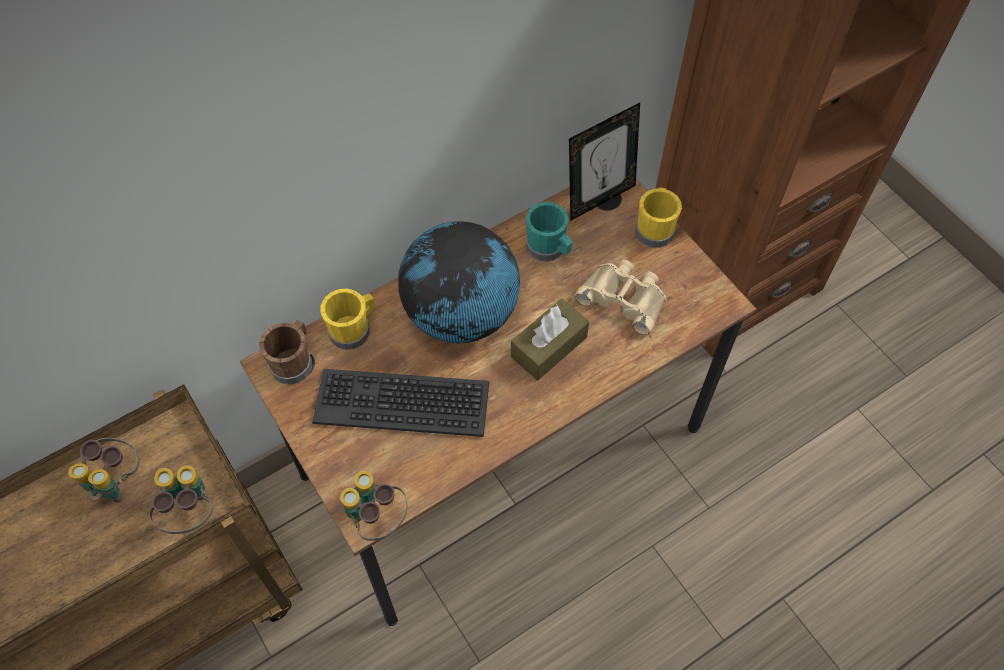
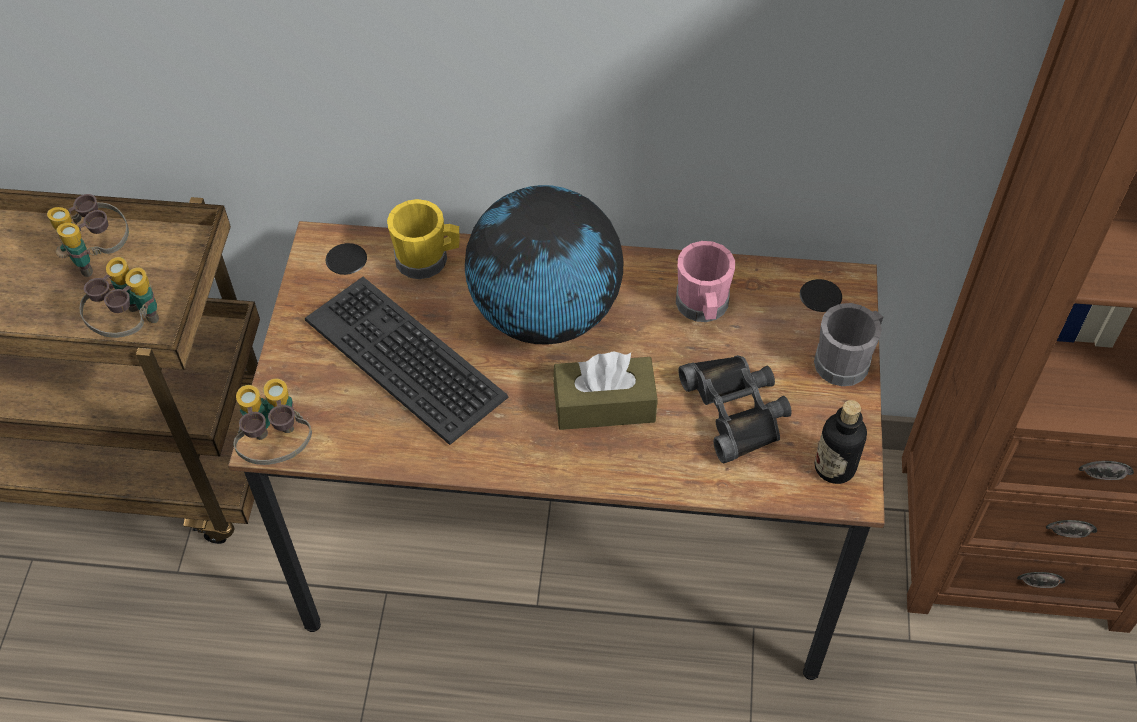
camera: 40 degrees right, 5 degrees down
(294, 362) = (344, 253): brown mug -> none
(549, 249) = (703, 307): turquoise mug -> pink mug
(599, 198) = (811, 290): picture frame -> none
(624, 298) = (737, 409): beige binoculars -> black binoculars
(655, 228) = (846, 360): yellow mug -> grey mug
(704, 295) = (834, 467): none -> bottle

